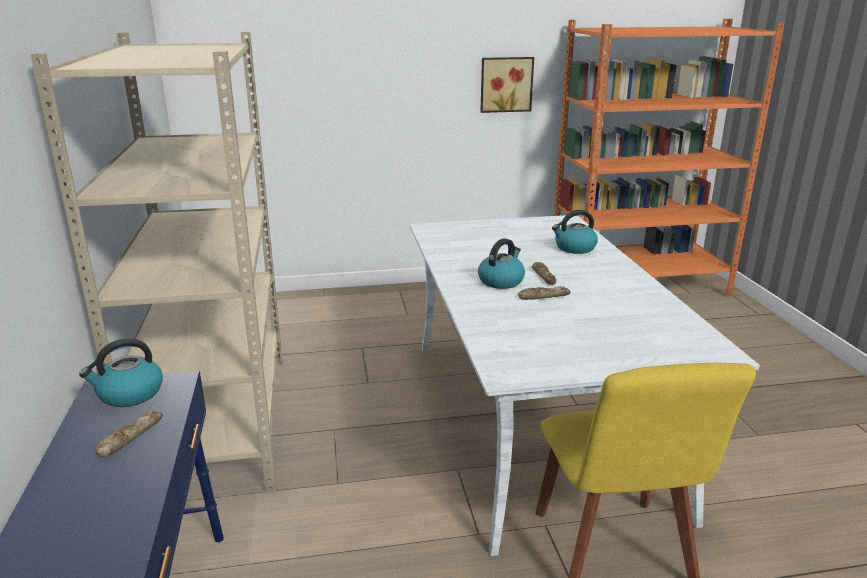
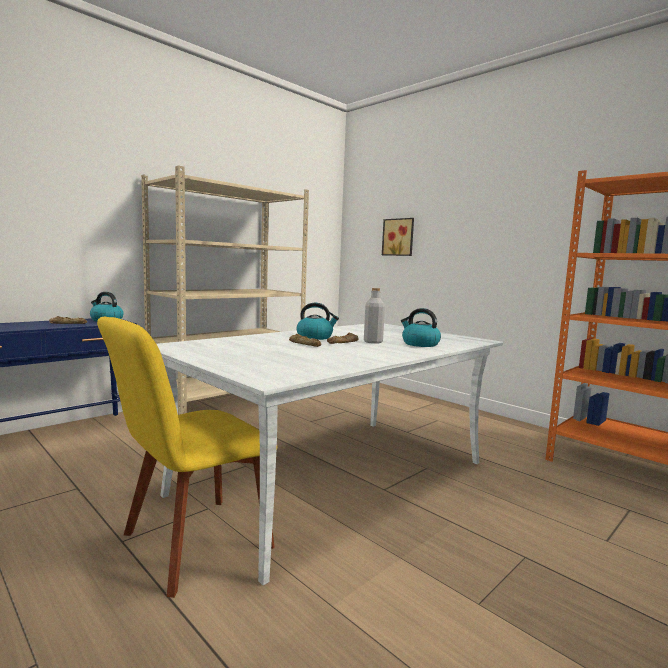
camera: 55 degrees right, 15 degrees down
(505, 84) = (544, 246): picture -> picture (399, 237)
(550, 263) = (373, 342): none -> grey bottle

